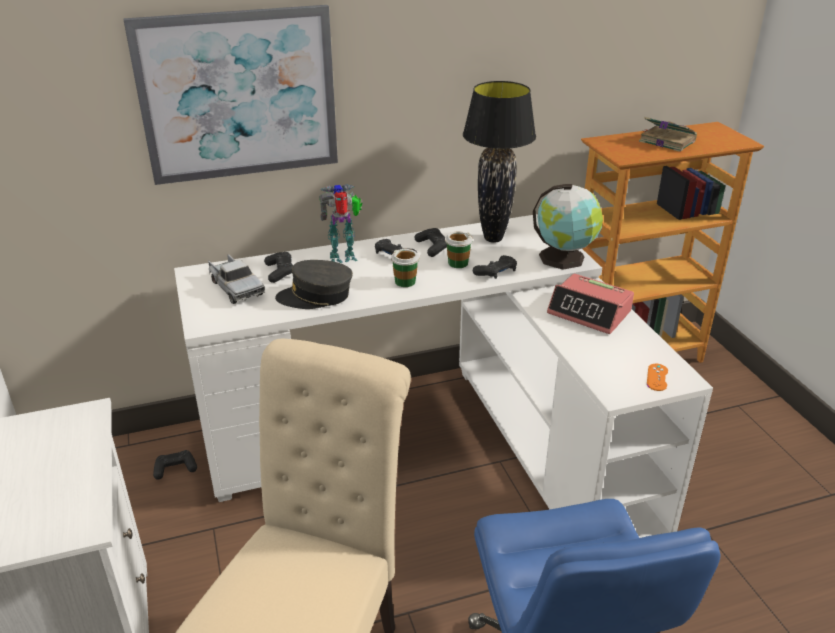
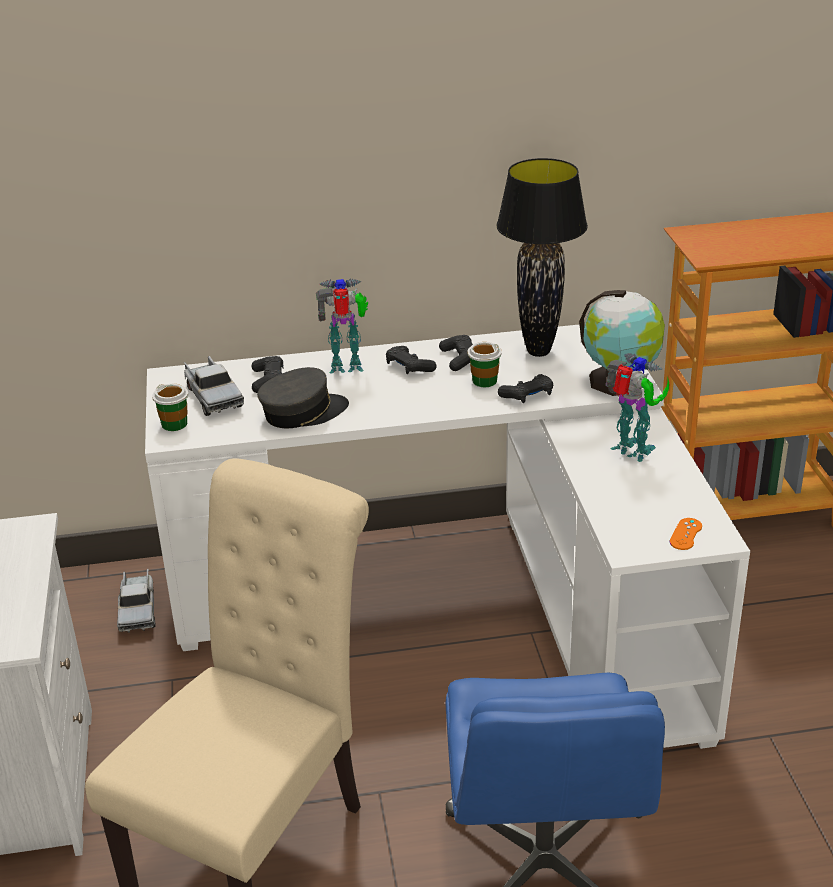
camera: 10 degrees right, 0 degrees up
(175, 469) = (138, 609): black game controller -> toy truck
(238, 95) = (227, 171): picture -> none
(316, 296) = (303, 412): grey cap -> grey cap turned 150 degrees clockwise
(405, 282) = (413, 400): cup -> cup (174, 424)
(589, 312) = (632, 451): alarm clock -> toy robot
(666, 141) = (773, 236): book -> none

